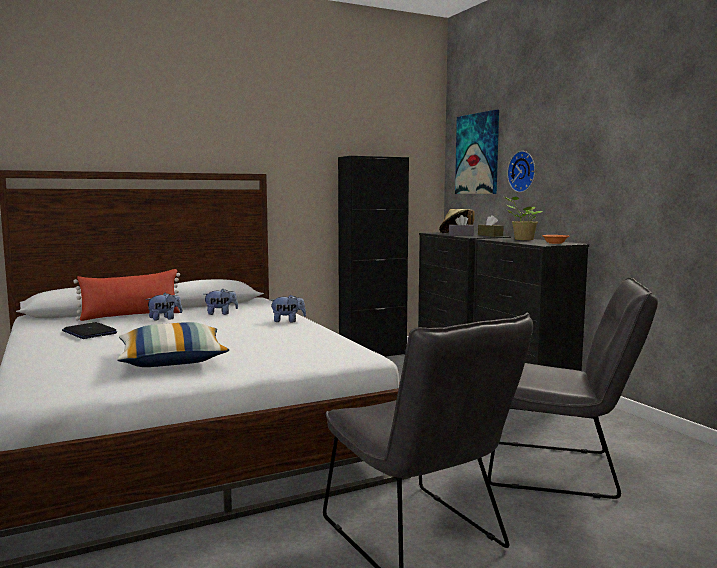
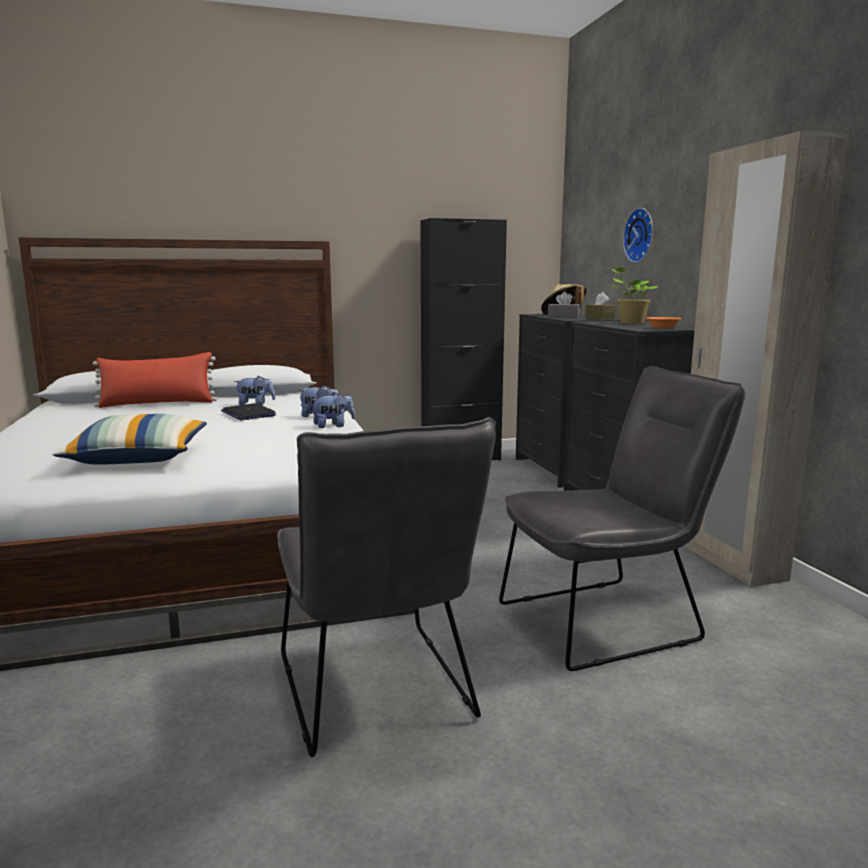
camera: 10 degrees right, 5 degrees up
(89, 332) = (91, 421): laptop -> laptop (248, 414)
(165, 319) = (189, 408): plush toy -> plush toy (333, 426)
(477, 154) = (594, 214): picture -> none
(561, 470) = (609, 619): grey chair -> grey chair turned 45 degrees counterclockwise
(623, 421) = (728, 561): none -> beige wardrobe

